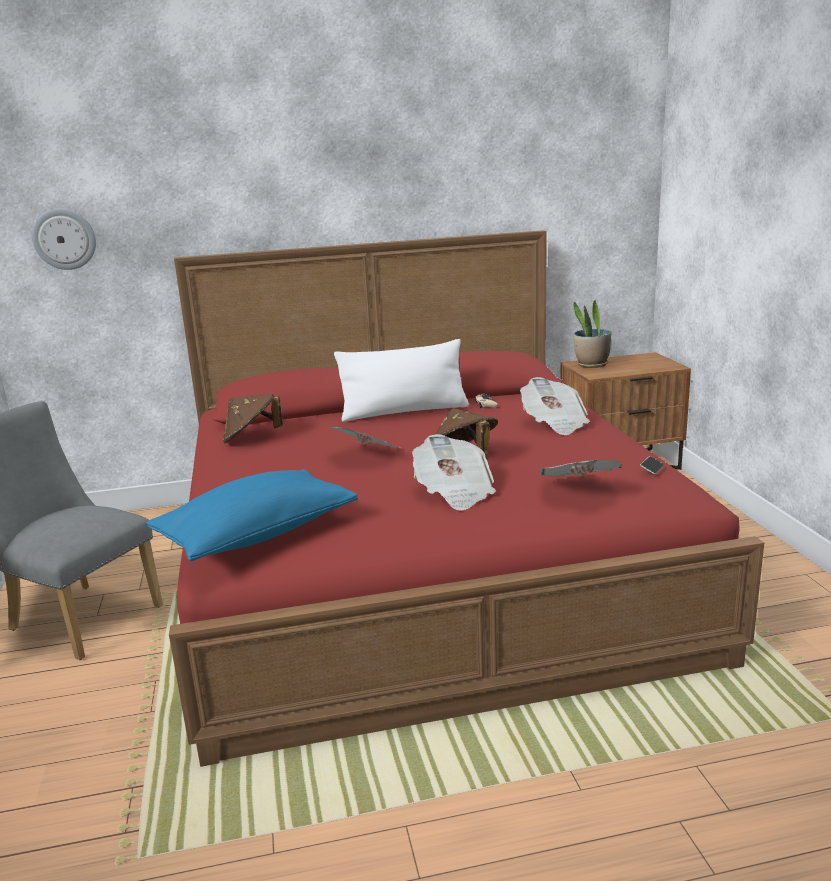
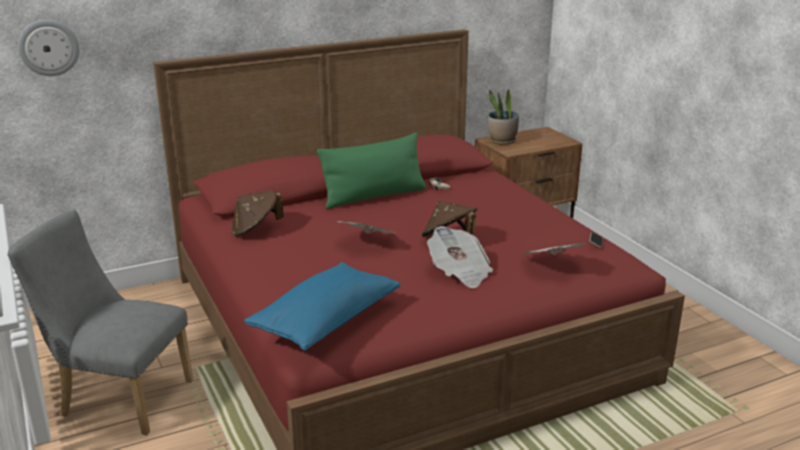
camera: 15 degrees left, 5 degrees up
(404, 411) = (374, 196): white pillow -> green pillow
(554, 424) = (503, 203): newspaper -> none

